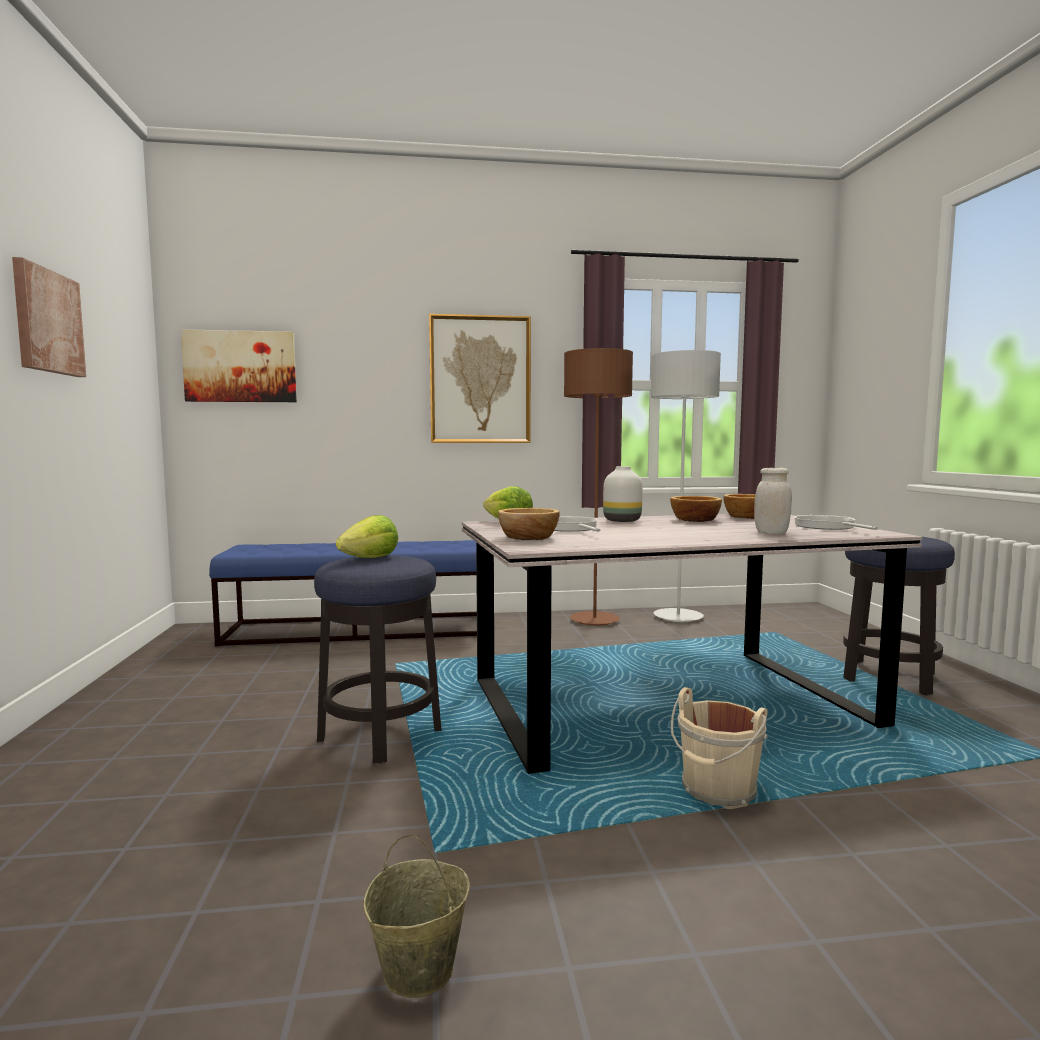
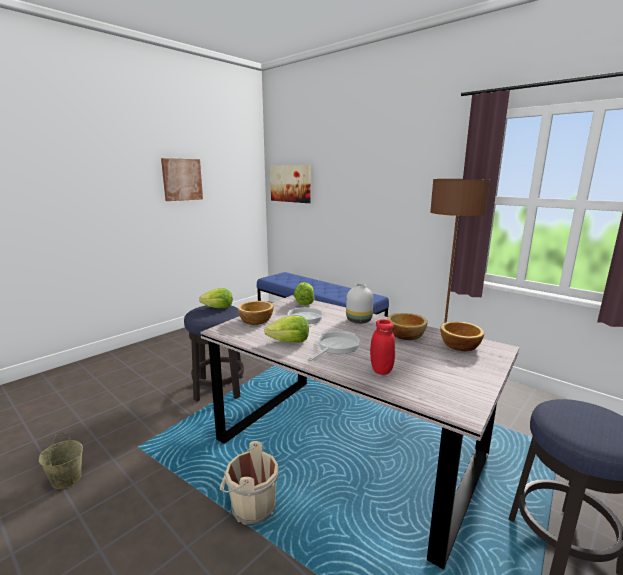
camera: 50 degrees right, 10 degrees up
(480, 380) = (398, 193): picture -> none
(637, 538) = (289, 342): none -> lettuce
(678, 617) = (506, 395): grey floor lamp -> none
(771, 533) = (381, 370): white jar -> red jar
(827, 527) = (458, 382): frying pan -> frying pan (336, 346)

